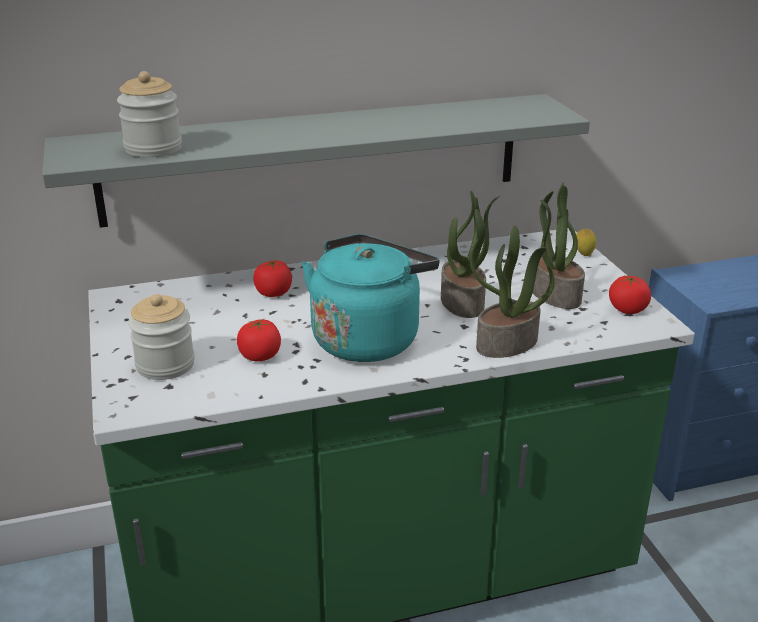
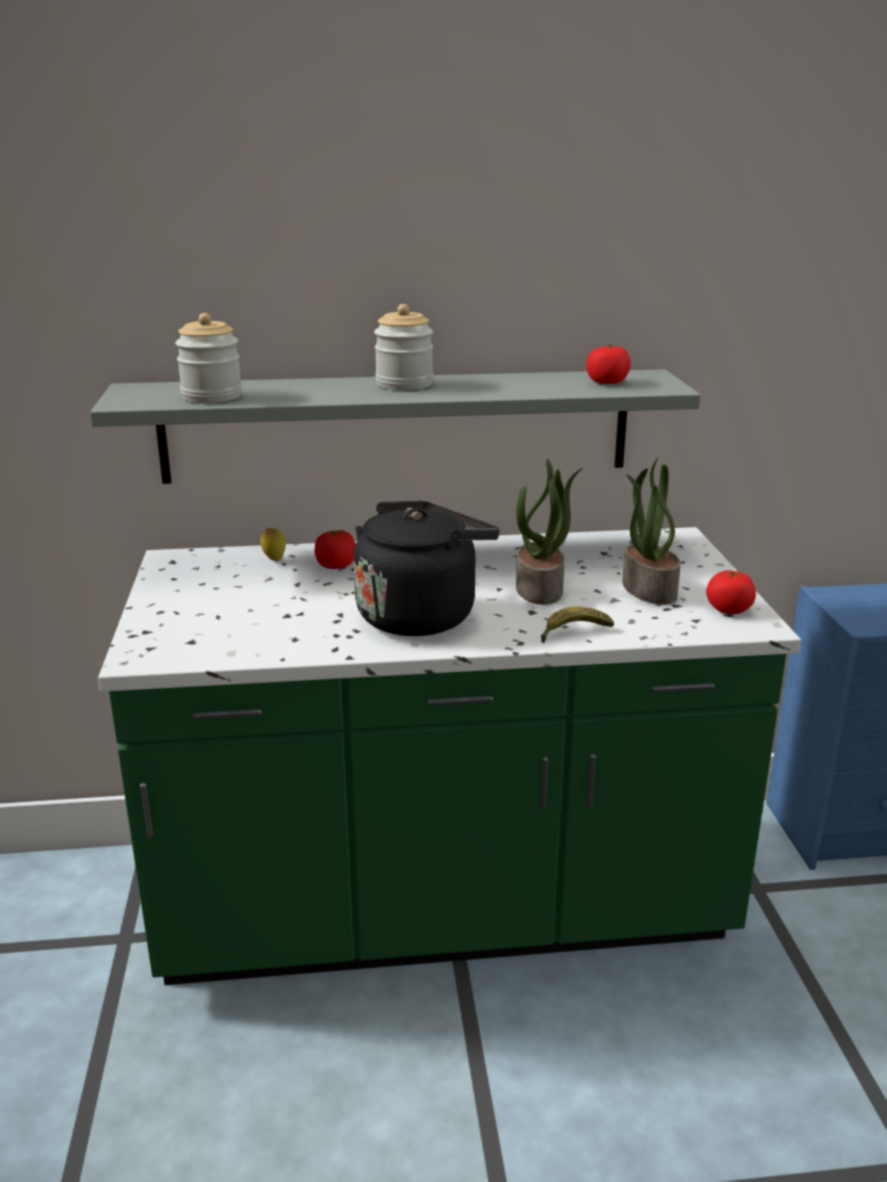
camera: 10 degrees right, 5 degrees down
(165, 365) = (195, 622): jar -> jar (404, 384)
(260, 355) = (297, 622): tomato -> tomato (607, 382)
(368, 338) = (420, 615): turquoise kettle -> black kettle
(507, 344) = (573, 633): potted plant -> banana
(583, 255) = (699, 554): lemon -> lemon (274, 559)

